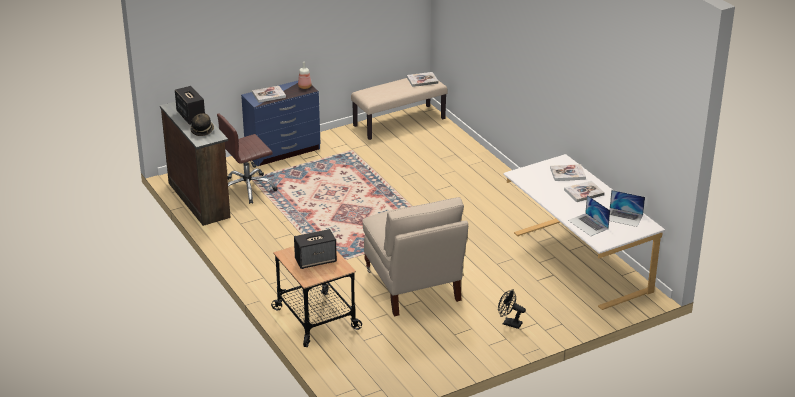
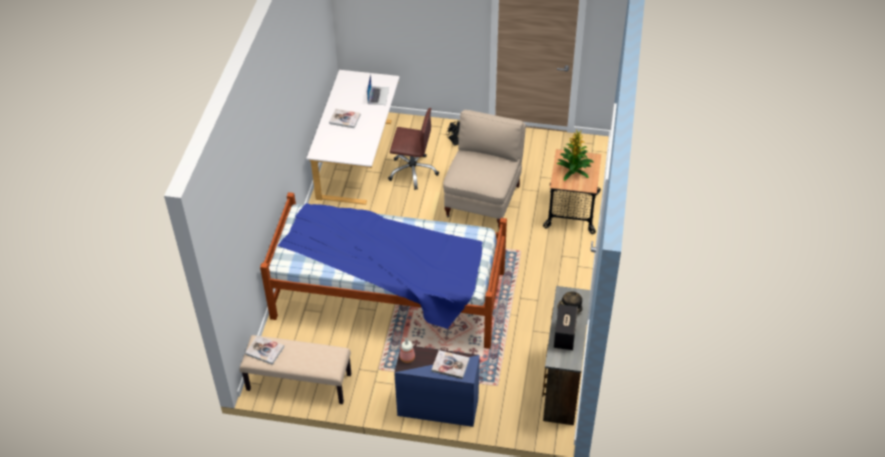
camera: 140 degrees left, 15 degrees up
(247, 189) = (511, 373): brown office chair -> brown office chair (413, 171)
(316, 260) = (574, 170): speaker -> potted plant
(402, 188) = (389, 296): none -> bed
(567, 174) = (332, 139): book -> none
(623, 217) = (350, 89): laptop -> none

